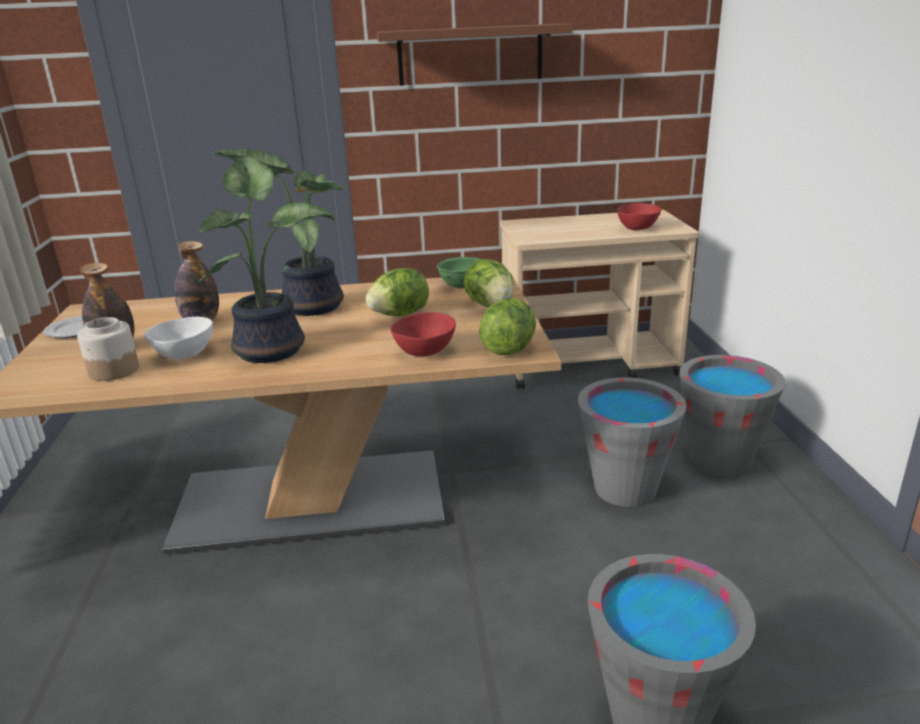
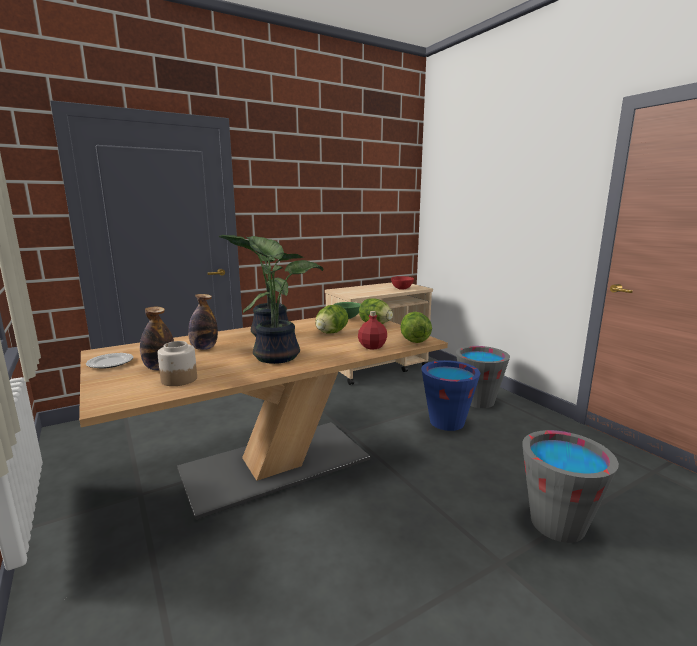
camera: 25 degrees left, 10 degrees down
(186, 355) = (221, 365): white bowl -> none
(426, 351) = (372, 346): red bowl -> red bottle
(470, 55) = (308, 197): brown shelf -> none
(625, 488) = (447, 422): grey bucket -> blue bucket

